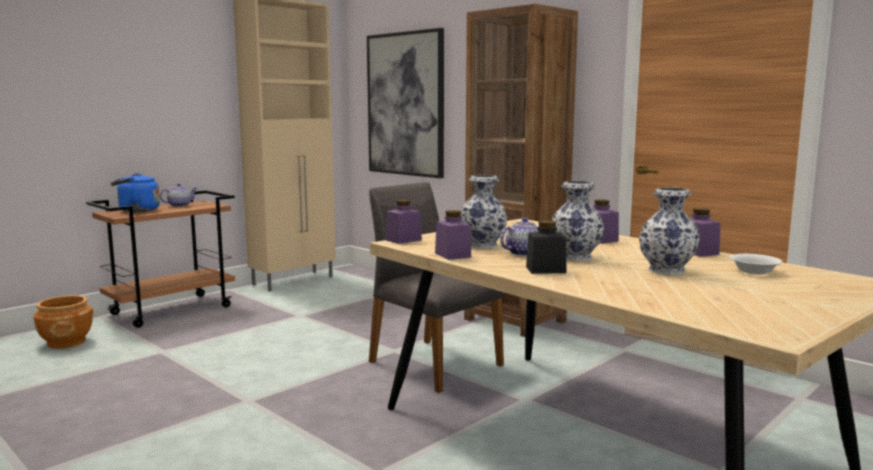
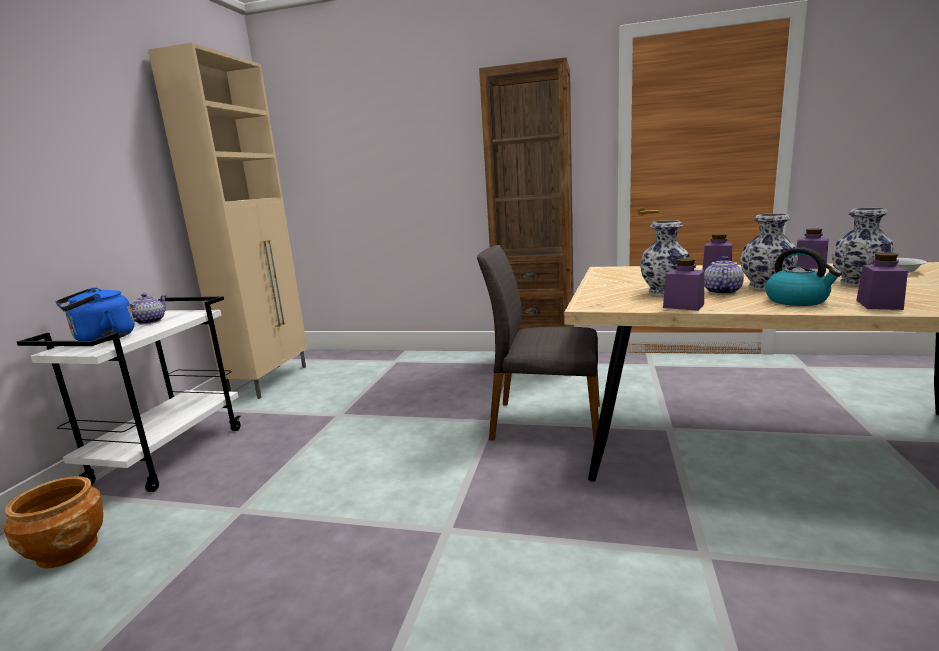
camera: 30 degrees left, 5 degrees up
(172, 310) = (169, 454): brown cart -> white cart
(403, 240) = (585, 302): purple jar -> purple jar (879, 304)
(405, 104) = (360, 175): picture -> none
(545, 270) = (797, 300): black jar -> kettle

